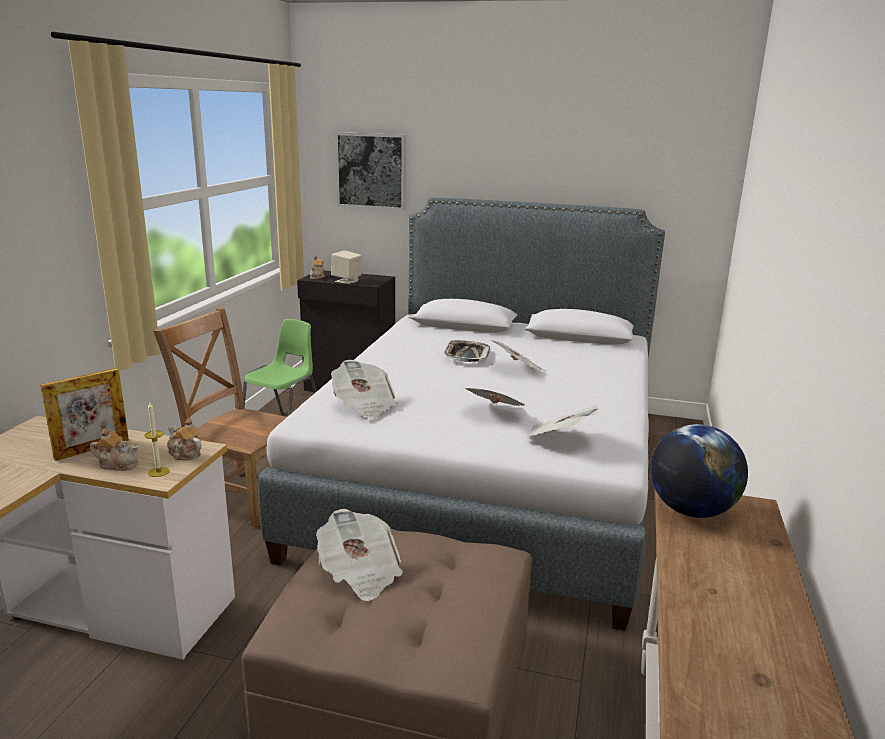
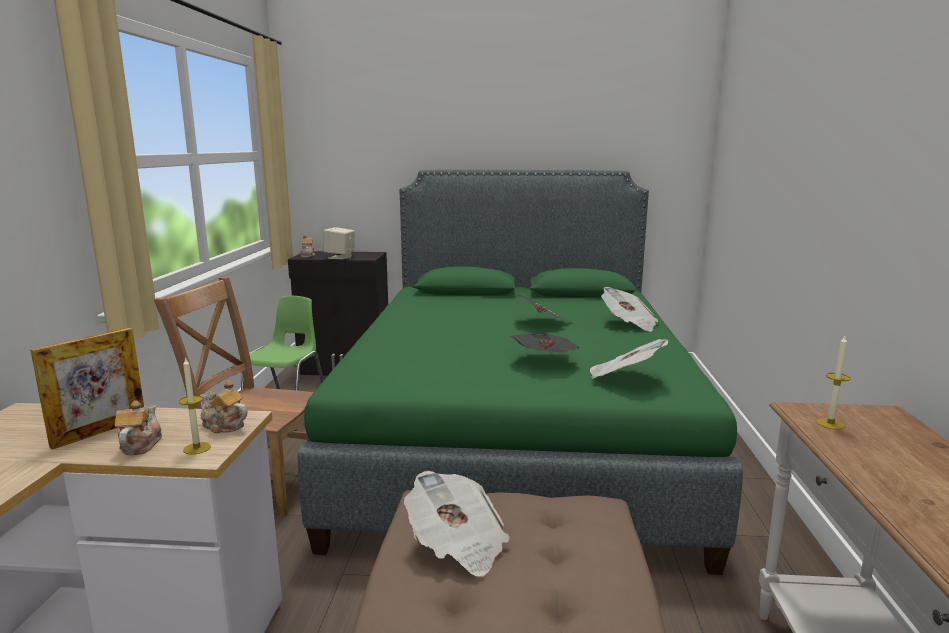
camera: 10 degrees left, 5 degrees down
(118, 464) = (140, 445): teapot -> teapot turned 90 degrees counterclockwise
(364, 405) = (405, 364): newspaper -> newspaper (629, 324)
(371, 171) = (357, 148): picture -> none
(466, 355) = (484, 314): tray -> none
(488, 474) = (515, 435): grey bed -> green bed
(691, 510) = (830, 424): globe -> candle

